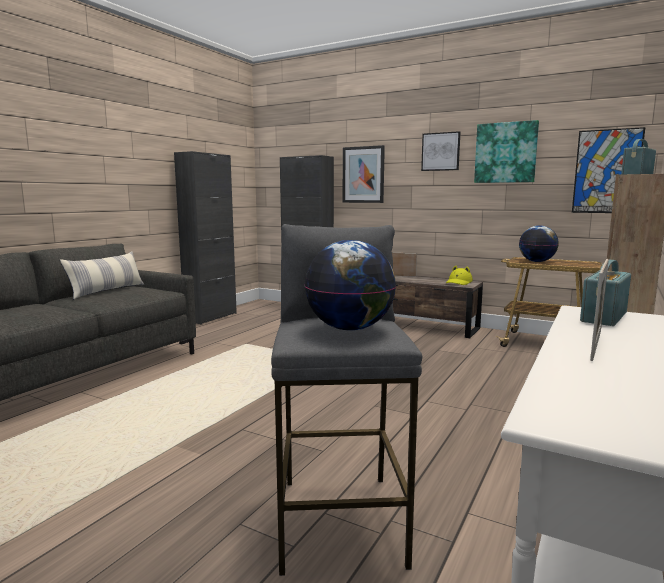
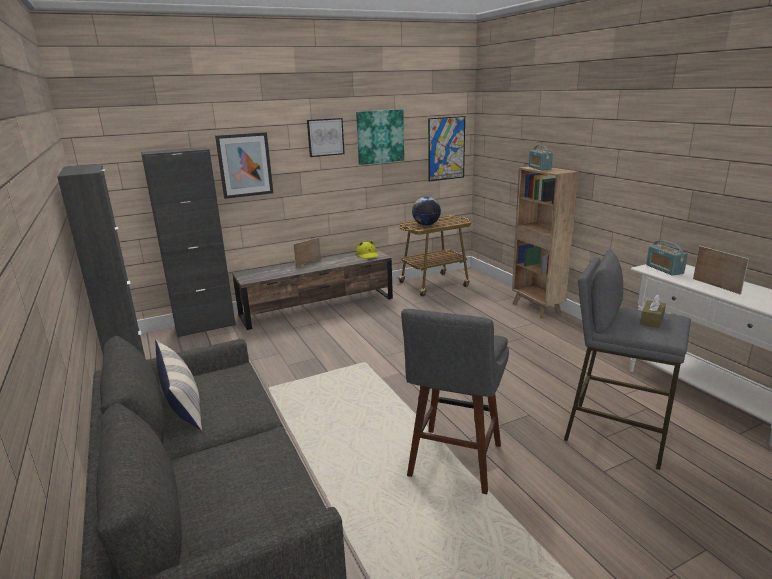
camera: 55 degrees left, 10 degrees up
(192, 431) = (454, 463): none -> grey stool
(350, 329) = (652, 320): globe -> brown tissue box

